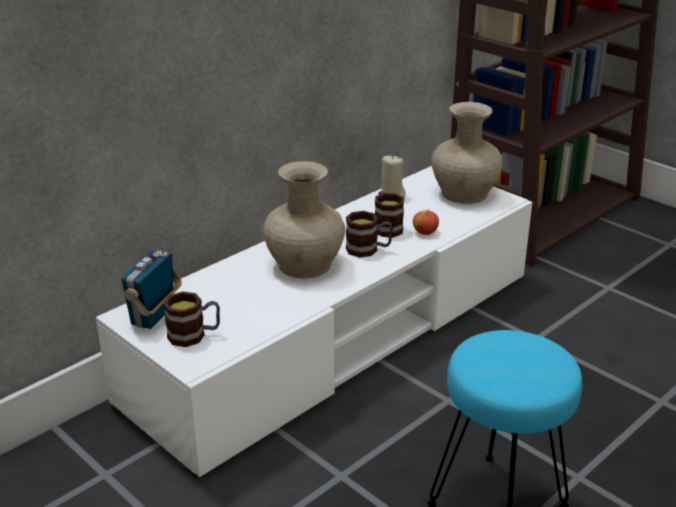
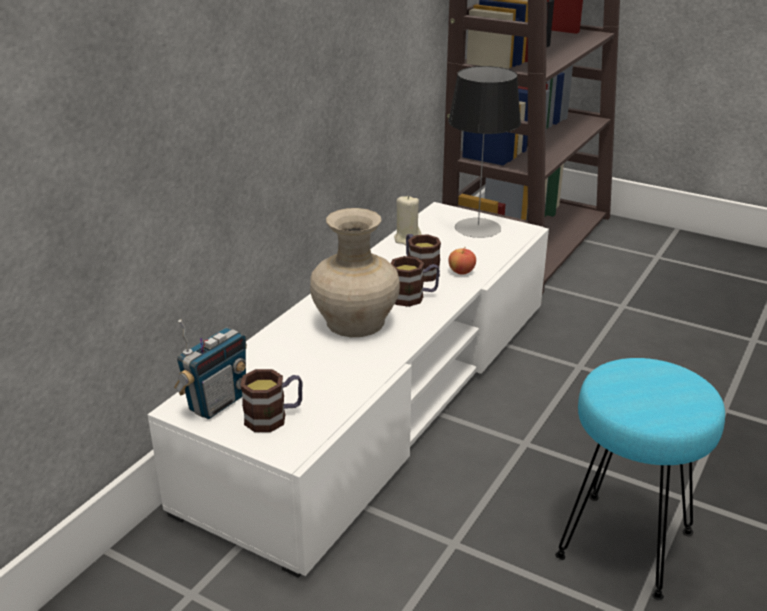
camera: 15 degrees left, 0 degrees up
(154, 316) = (217, 403): radio -> radio turned 150 degrees counterclockwise
(463, 193) = (478, 228): beige vase -> table lamp

